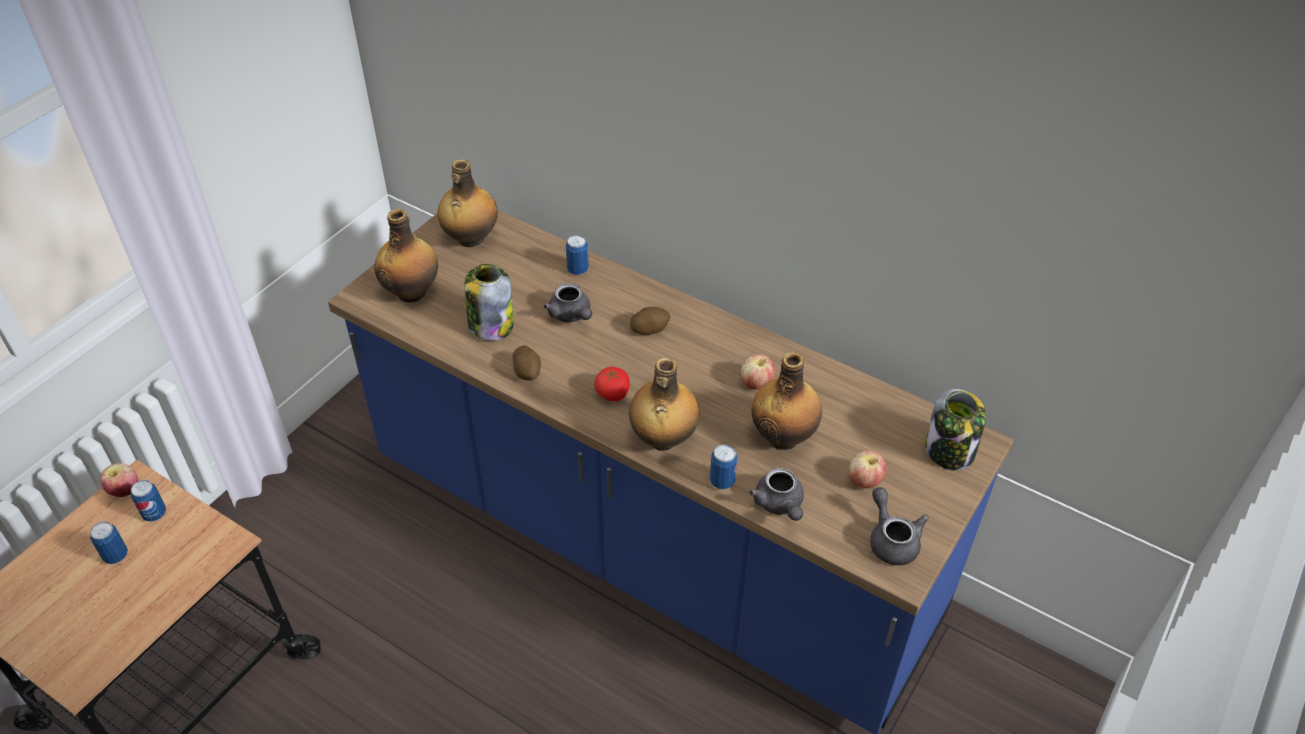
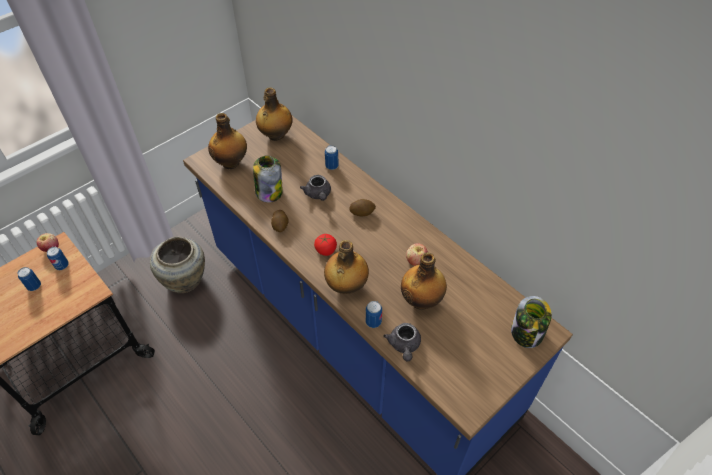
camera: 15 degrees right, 5 degrees up
(336, 520) = (185, 280): none -> beige vase
(864, 481) = (463, 341): apple -> none
(891, 539) = (468, 386): grey teapot -> none

